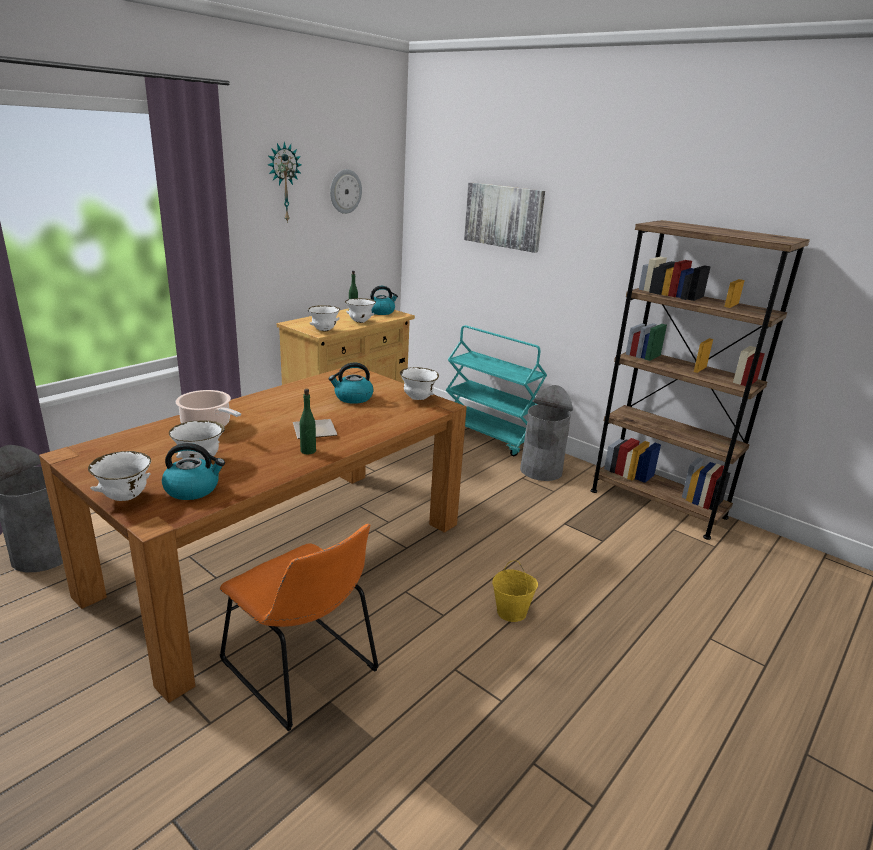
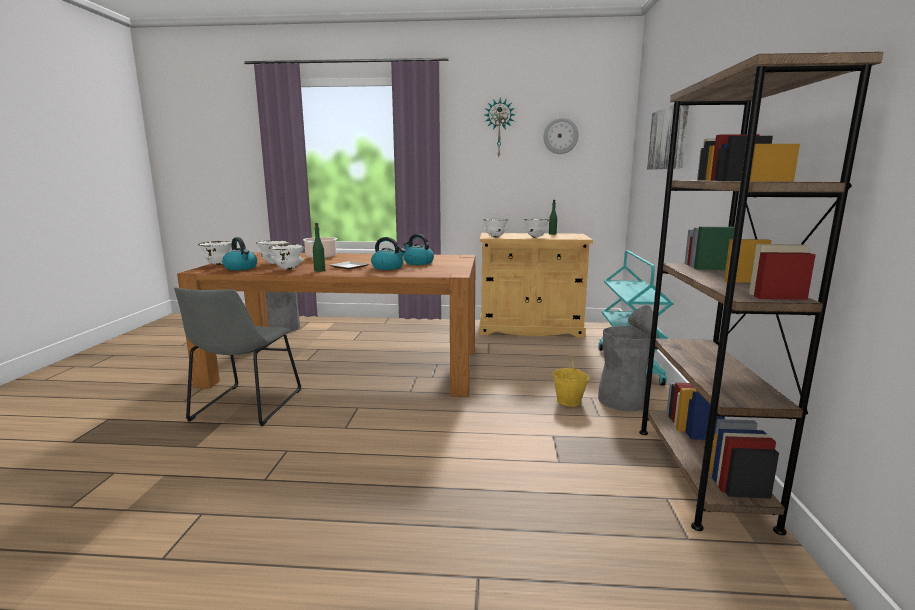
camera: 55 degrees right, 10 degrees down
(303, 669) = (245, 406): orange chair -> grey chair
(381, 312) = (571, 236): kettle -> kettle (388, 267)
(418, 399) = (451, 270): white bowl -> white bowl (288, 269)
(512, 612) = (381, 451): yellow bucket -> yellow bucket (569, 401)

